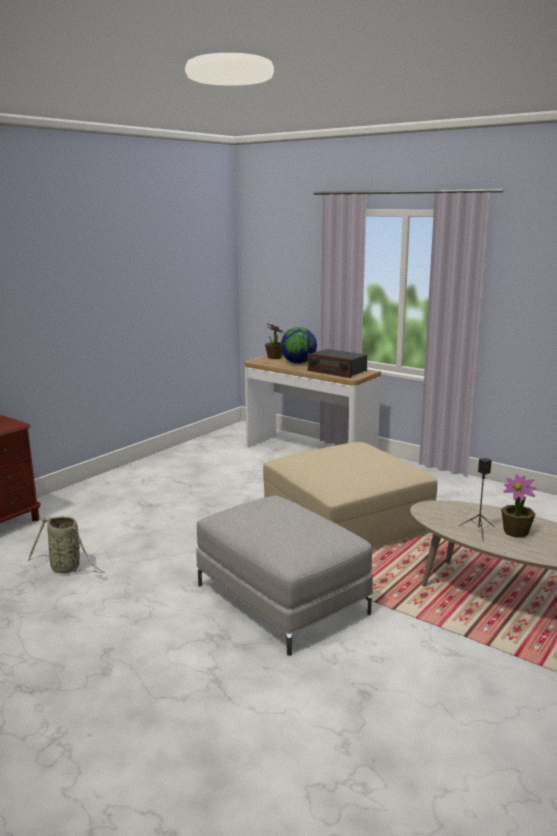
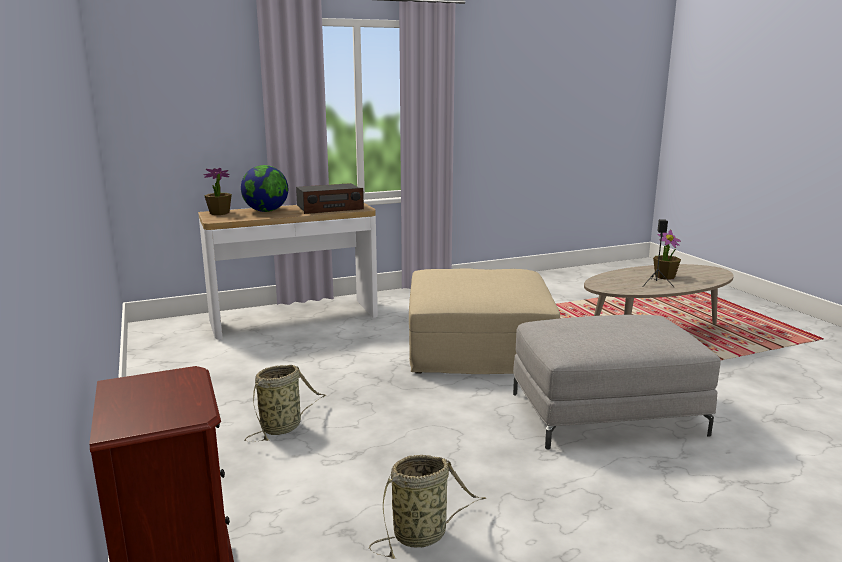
camera: 60 degrees left, 0 degrees up
(154, 499) = (283, 427): none -> basket

